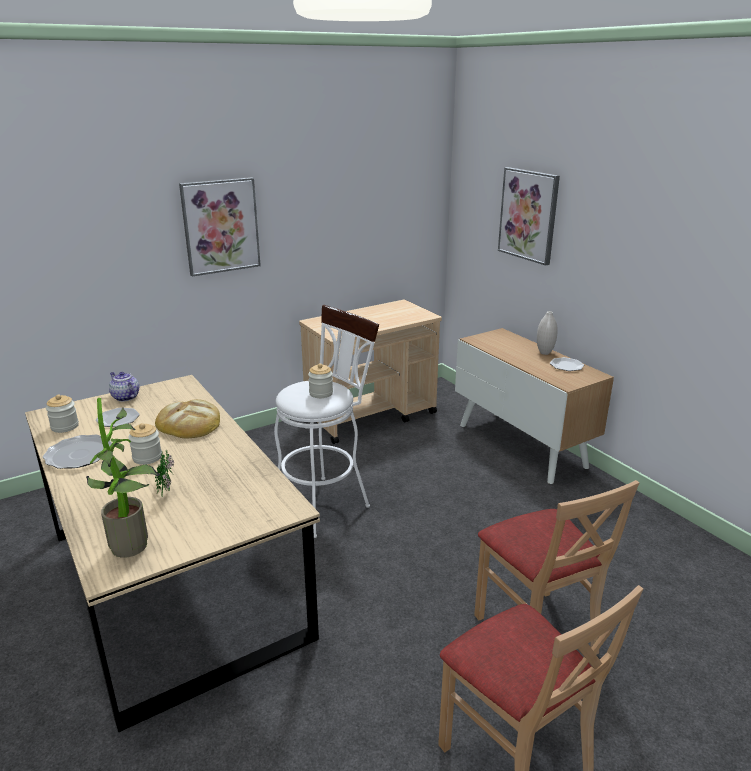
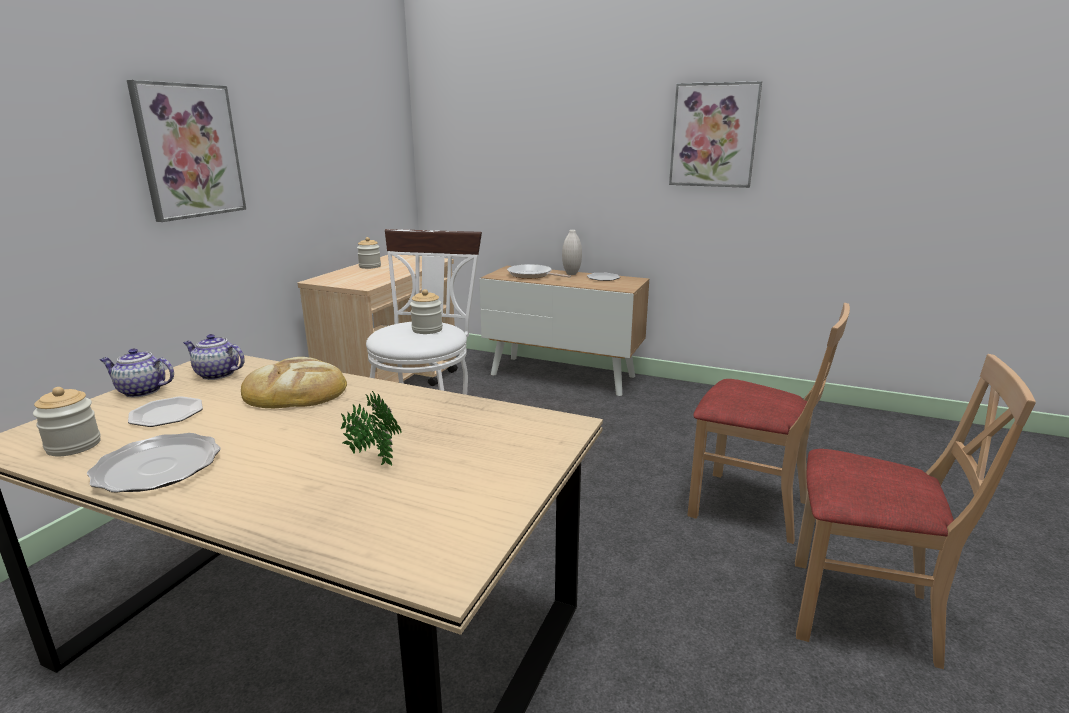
camera: 35 degrees left, 5 degrees down
(135, 546) = (433, 529): potted plant -> none
(147, 457) = (287, 437): jar -> jar (370, 266)
(169, 395) = (216, 374): none -> teapot
(506, 346) = (532, 275): none -> frying pan
(528, 215) = (525, 139): picture -> picture (714, 135)

